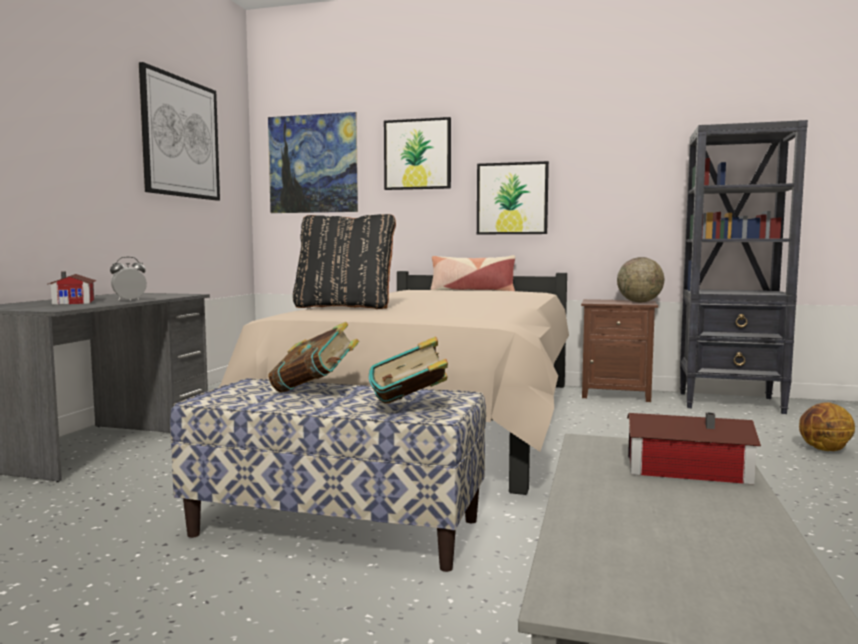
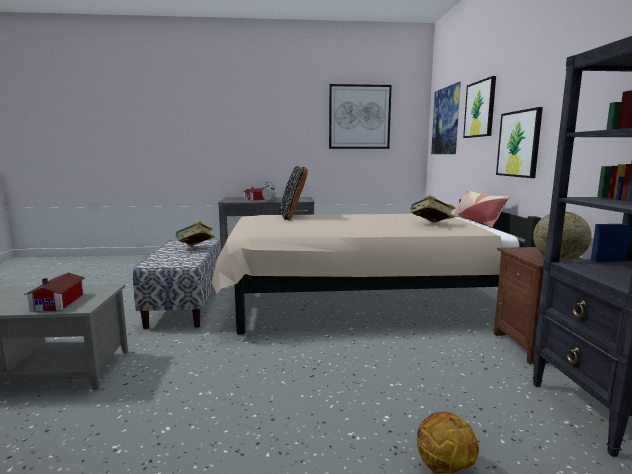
camera: 70 degrees right, 5 degrees up
(410, 409) = (160, 261): book -> book (431, 224)

